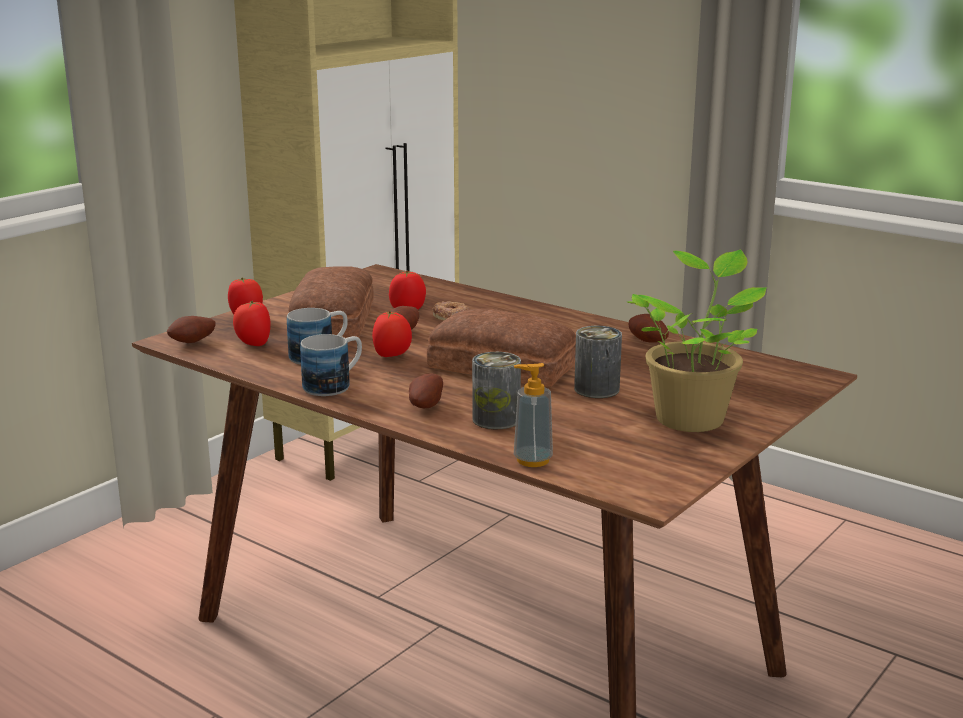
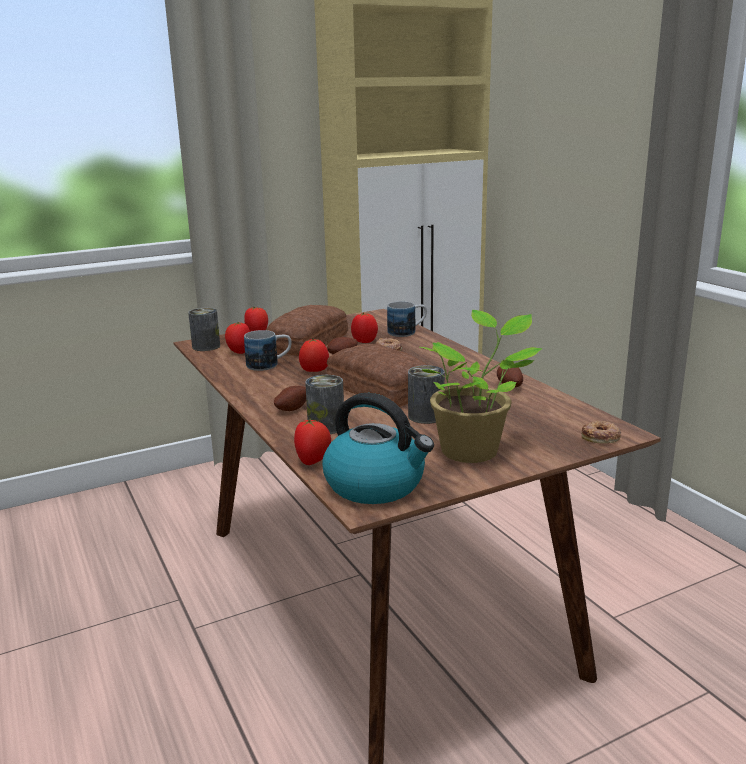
camera: 25 degrees right, 0 degrees up
(193, 343) = (206, 346): potato -> can
(335, 385) = (253, 386): mug -> mug (407, 332)
(532, 460) = (313, 461): soap dispenser -> tomato
(636, 472) = (376, 485): none -> kettle
(803, 383) = (601, 437): none -> donut

